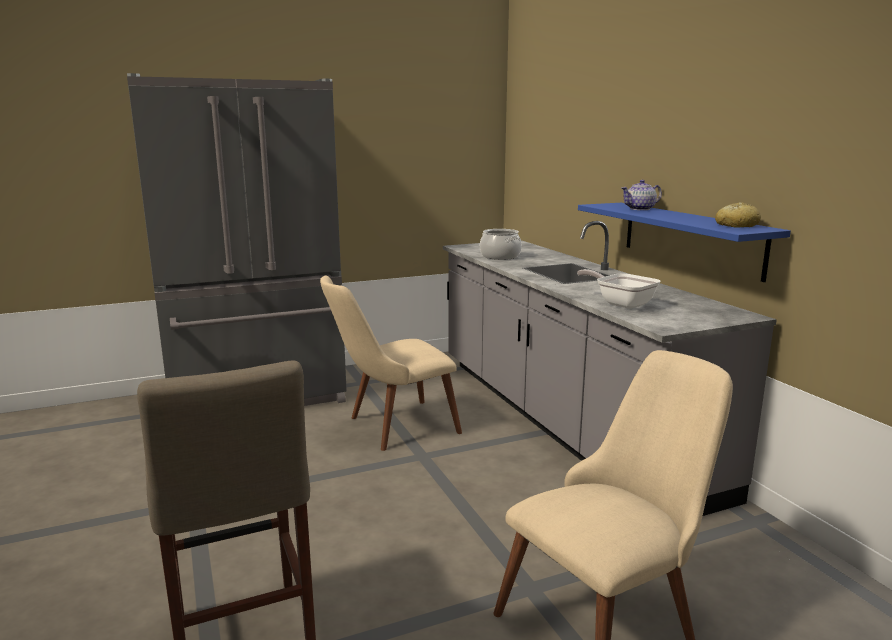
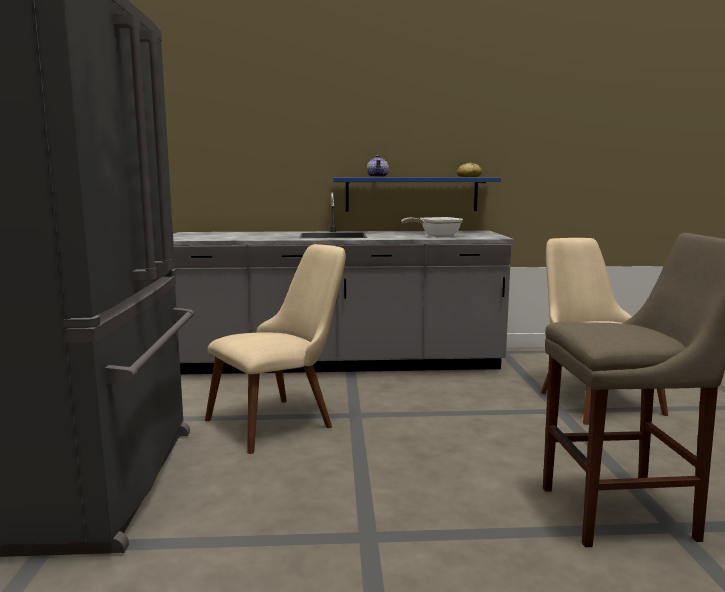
camera: 70 degrees left, 5 degrees down
(391, 428) = (282, 419): beige chair -> beige chair turned 120 degrees counterclockwise
(500, 256) = (244, 237): cooking pot -> none

